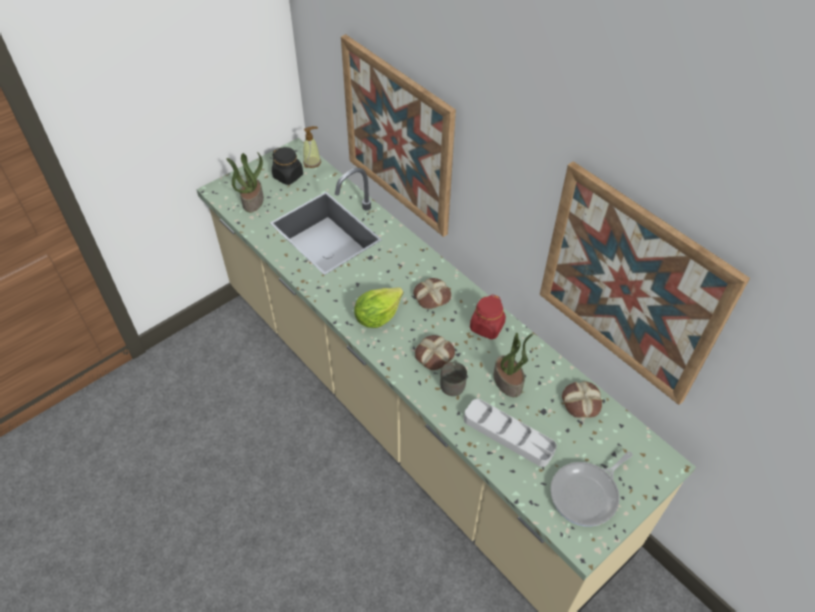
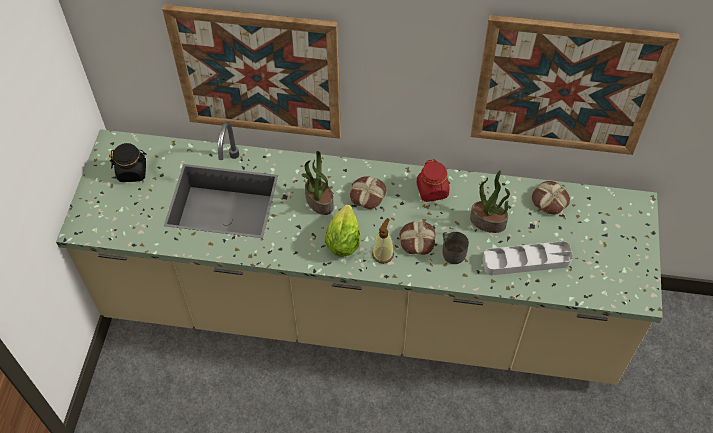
camera: 40 degrees left, 5 degrees up
(252, 200) = (124, 216): potted plant -> potted plant (318, 201)
(312, 162) = (140, 144): soap dispenser -> soap dispenser (383, 254)
(587, 494) = (613, 263): frying pan -> none

